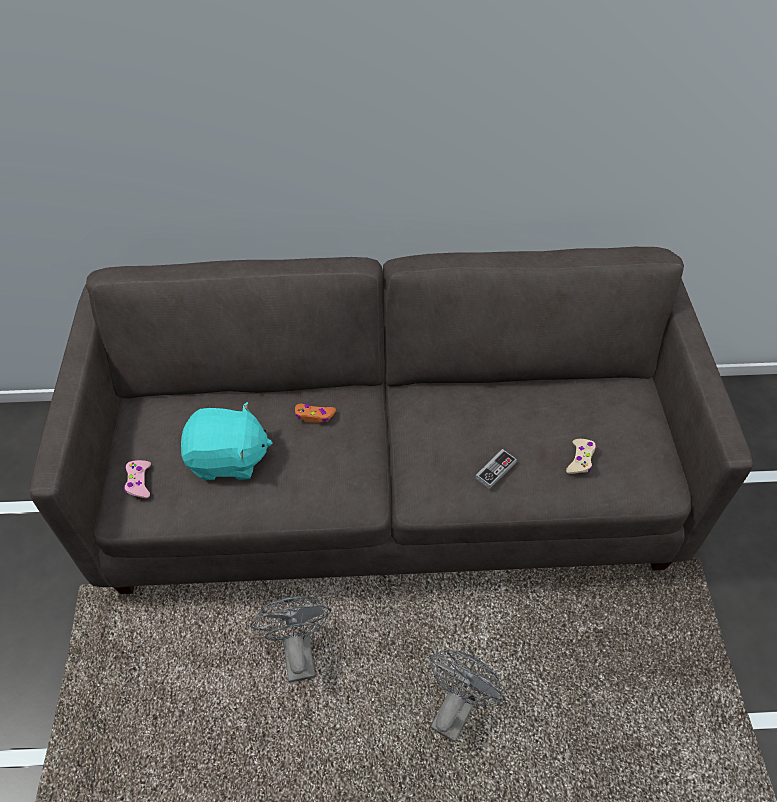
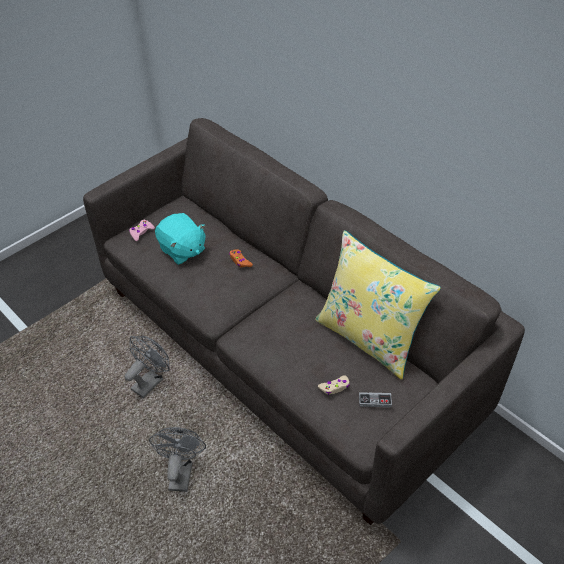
camera: 50 degrees right, 5 degrees down
(456, 706) = (181, 471): grey fan -> grey fan turned 75 degrees counterclockwise
(495, 470) = (286, 354): game controller -> game controller (375, 401)
(538, 385) = (369, 337): none -> yellow pillow

